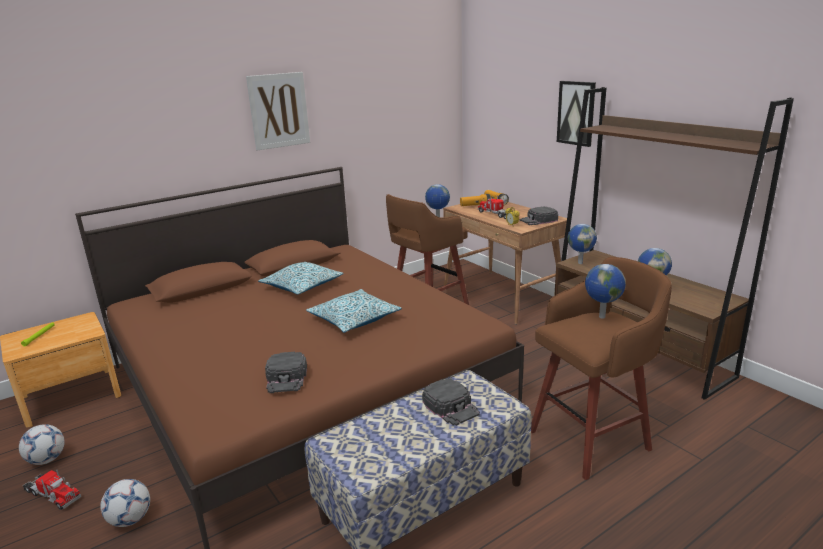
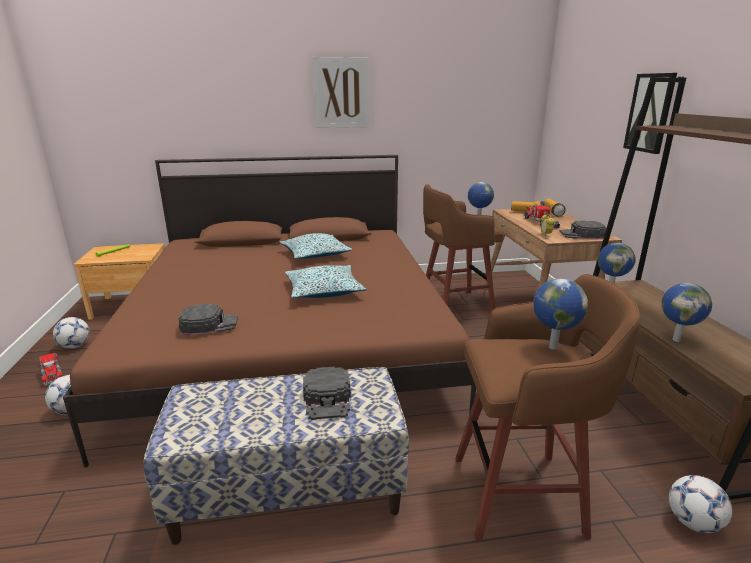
camera: 25 degrees right, 0 degrees up
(287, 377) = (209, 324): black cap -> black cap turned 120 degrees counterclockwise
(700, 417) = (692, 522): none -> football

